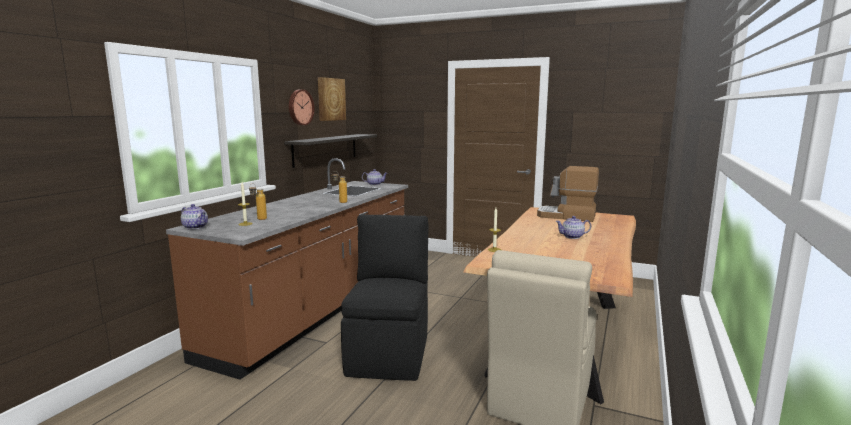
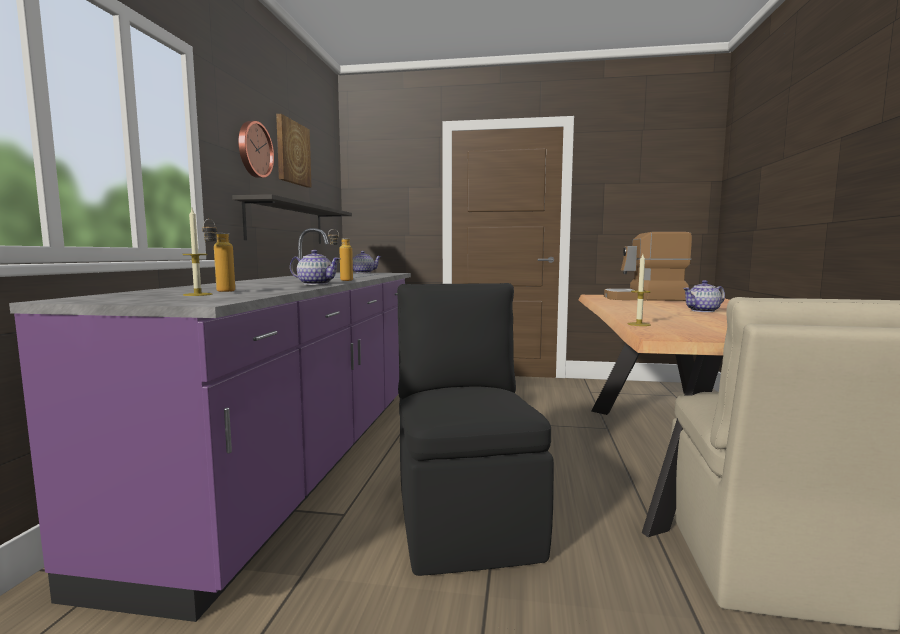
camera: 15 degrees left, 5 degrees down
(195, 227) = (84, 299): teapot -> teapot (315, 284)
(319, 309) = (303, 461): brown counter -> purple counter

